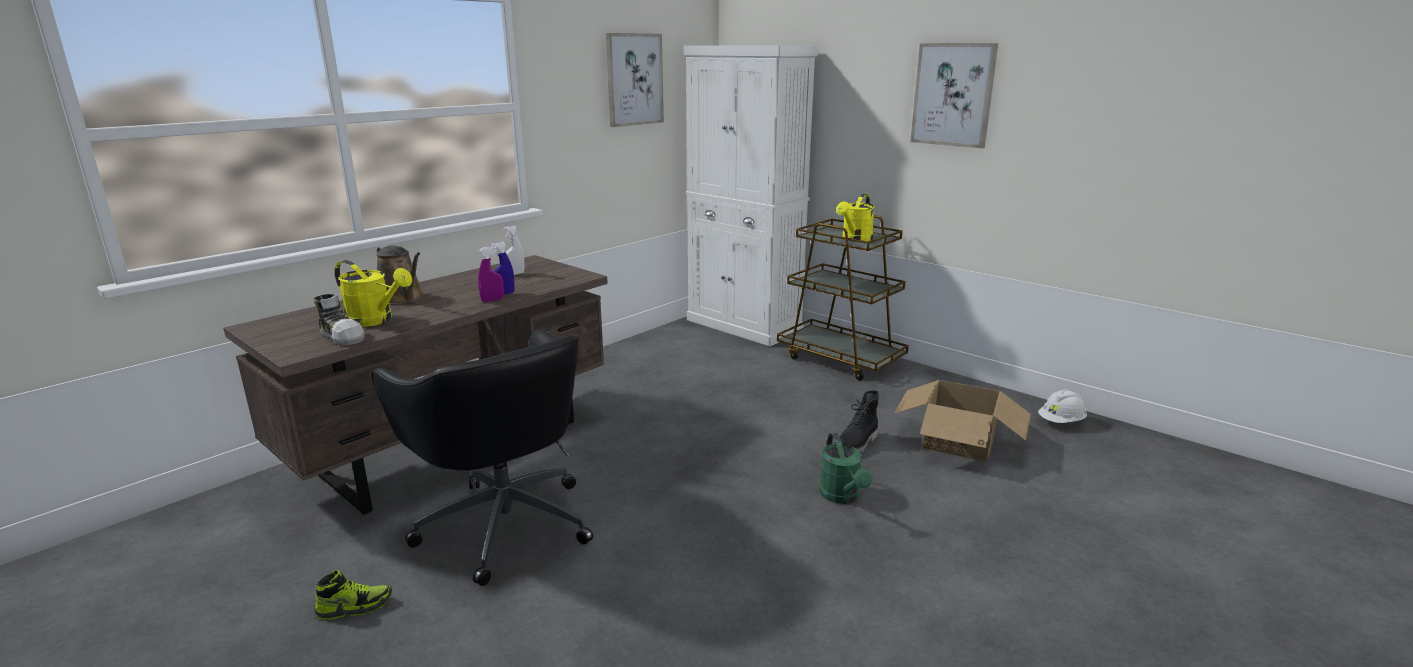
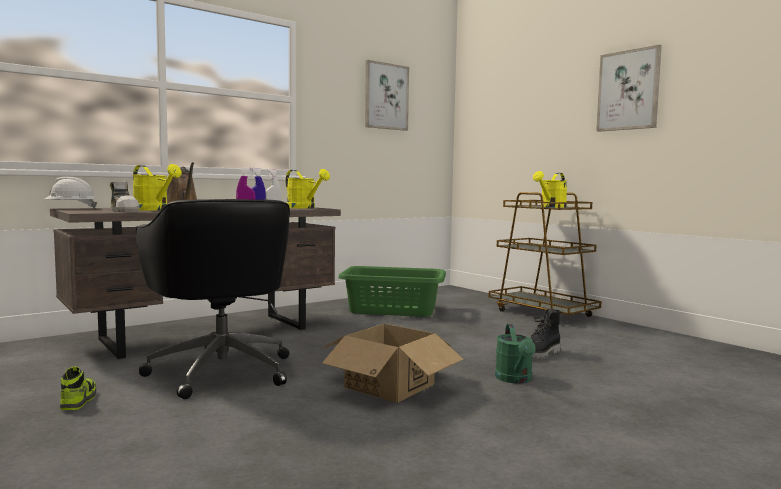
camera: 10 degrees right, 15 degrees down
(355, 607) = (78, 401): shoe -> shoe turned 90 degrees counterclockwise
(559, 275) = (304, 208): none -> yellow watering can
(665, 368) = (392, 309): none -> green laundry basket
(744, 325) = (467, 294): white cabinet -> none
(958, 441) = (635, 359): cardboard box -> cardboard box (389, 386)
(1061, 422) = (740, 356): white hard hat -> white hard hat (70, 209)

